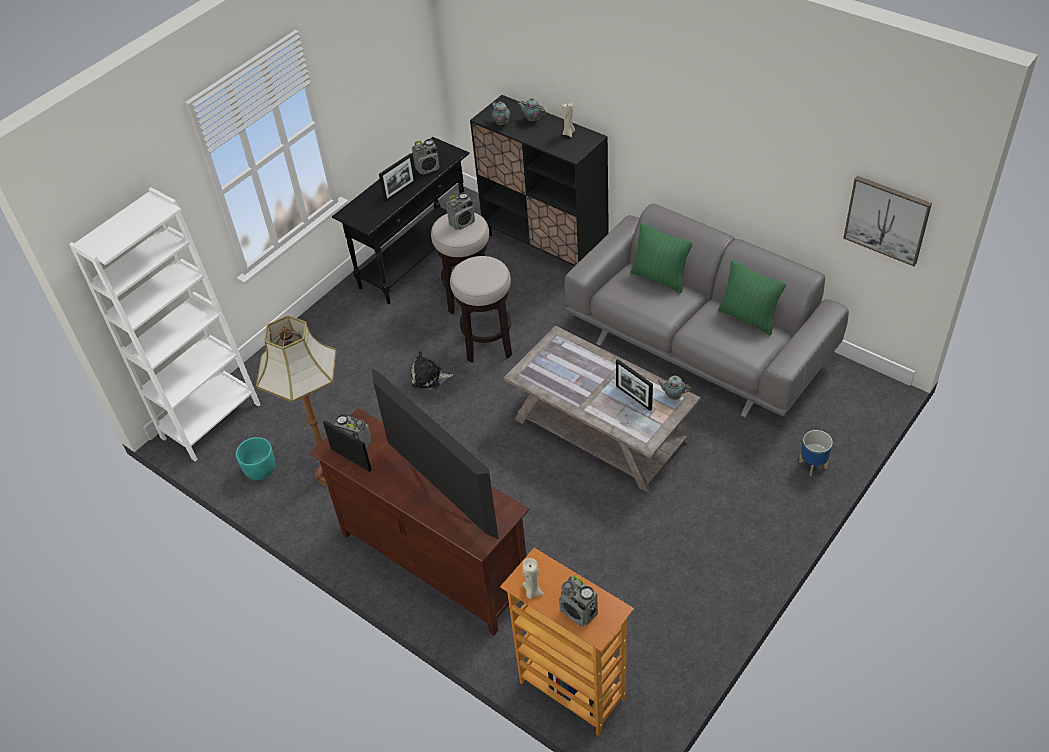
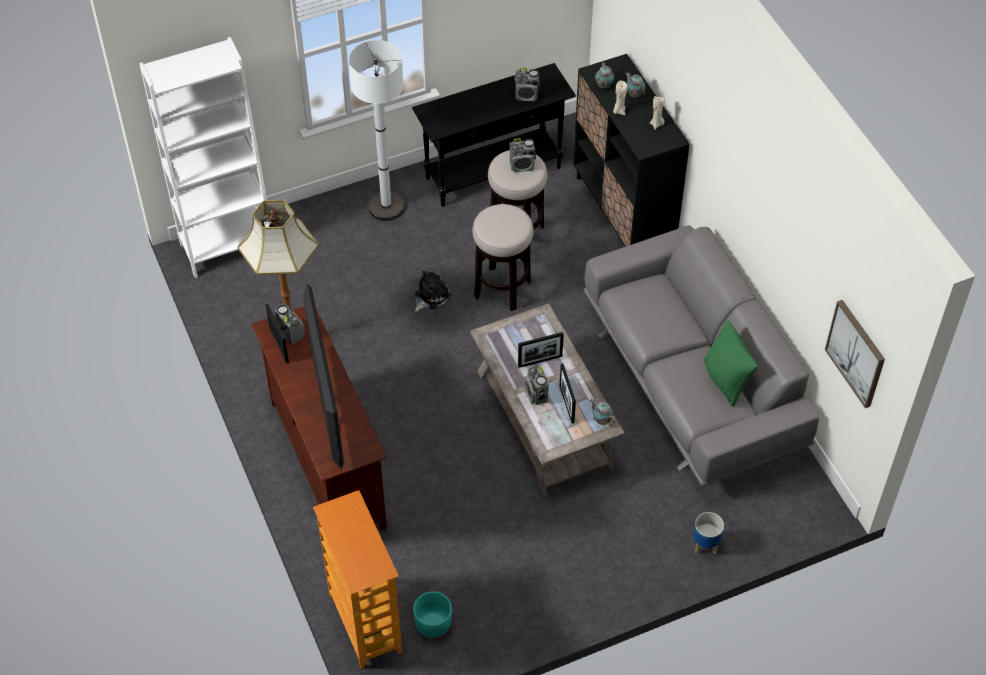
camera: 25 degrees right, 5 degrees up
(260, 469) = (241, 311): turquoise planter -> turquoise planter (433, 624)
(339, 325) = (386, 207): none -> white floor lamp
(400, 191) = (486, 108): picture frame -> picture frame (540, 361)
(429, 378) = (430, 296): plush toy -> plush toy turned 105 degrees clockwise
(532, 591) = (333, 523): beige candle -> beige candle (619, 111)
(579, 613) = (355, 557): radio -> radio (536, 395)
(659, 278) = (675, 302): green pillow -> none

